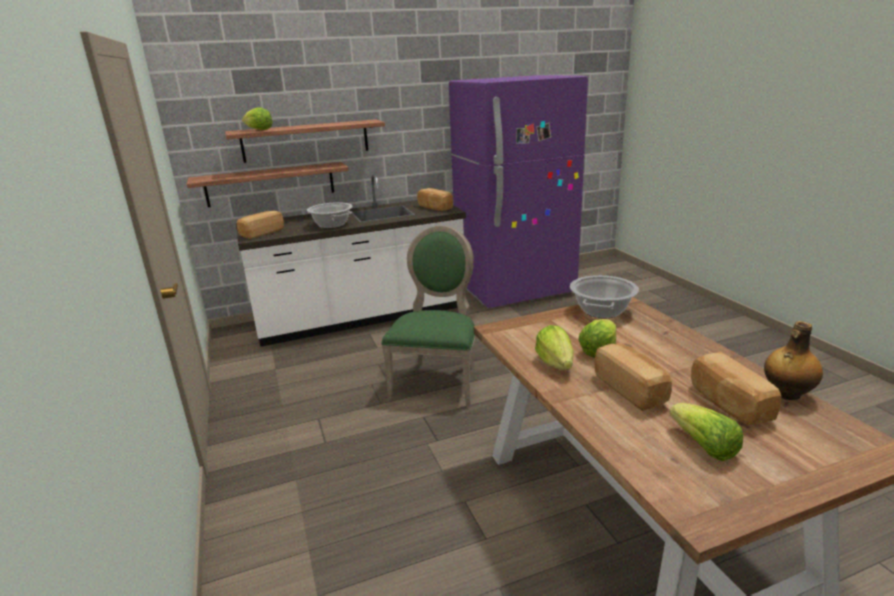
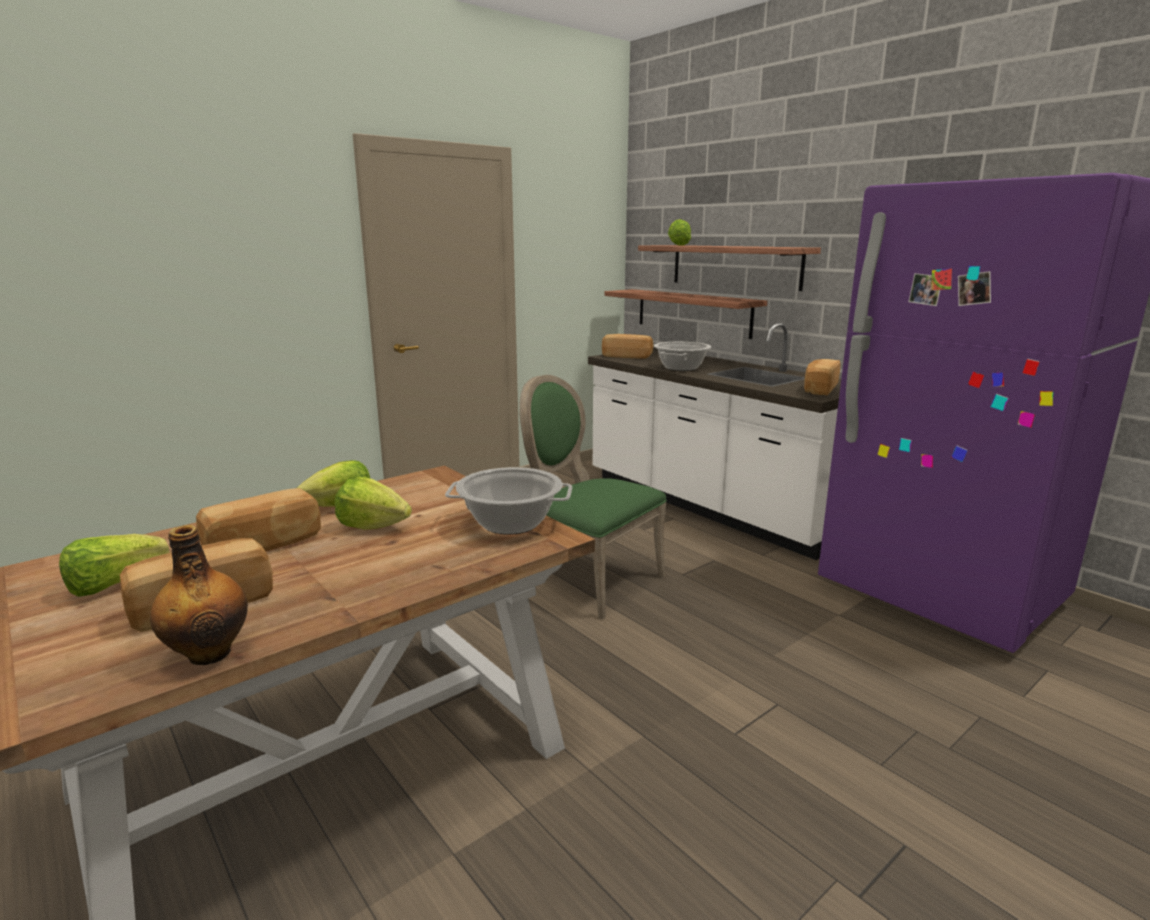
camera: 70 degrees right, 5 degrees down
(438, 381) = (589, 579): green chair -> green chair turned 135 degrees counterclockwise

